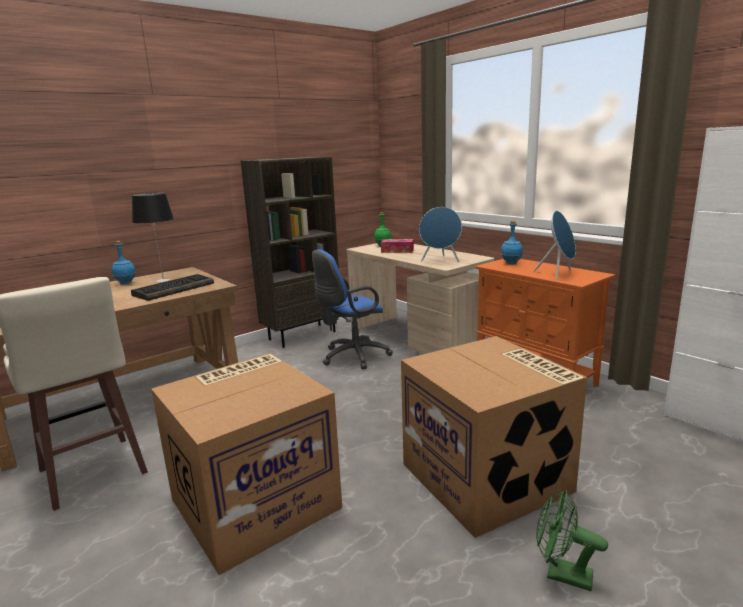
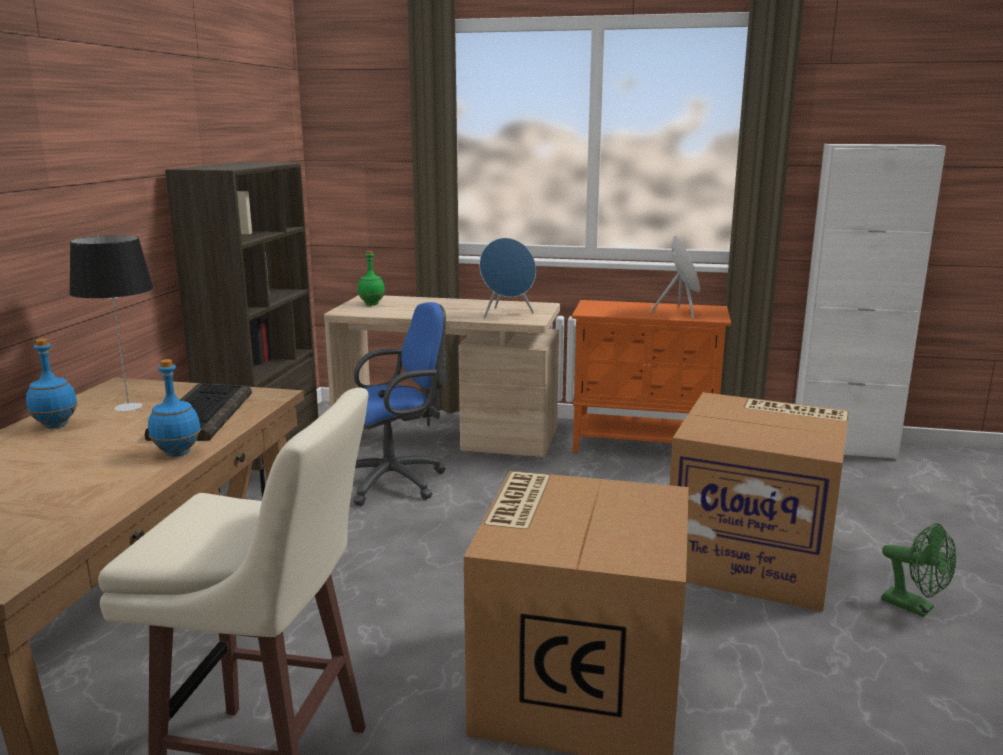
camera: 40 degrees left, 0 degrees up
(352, 357) = (397, 481): blue office chair -> blue office chair turned 135 degrees counterclockwise
(397, 251) = (412, 308): tissue box -> none
(511, 263) = (603, 307): blue bottle -> blue bottle (177, 453)
(561, 574) = (915, 607): green fan -> green fan turned 120 degrees counterclockwise

